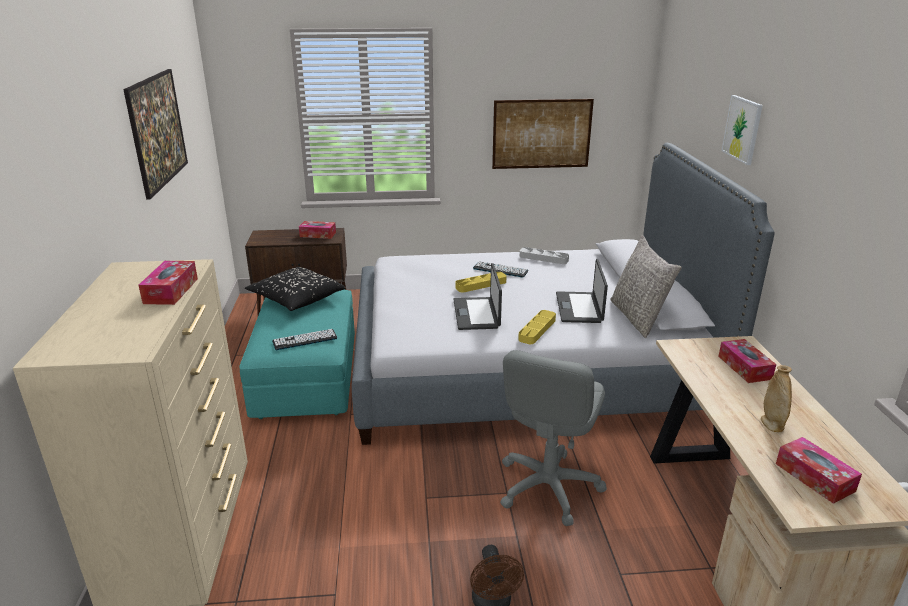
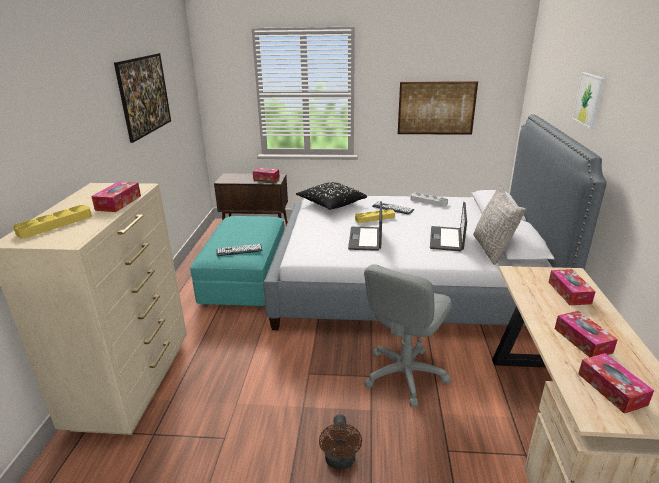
camera: 10 degrees right, 0 degrees up
(296, 298) = (242, 221): black pillow -> black pillow (331, 203)
(537, 330) = (409, 253): yellow tray -> yellow tray (55, 224)
(772, 424) = (582, 340): beige vase -> tissue box

